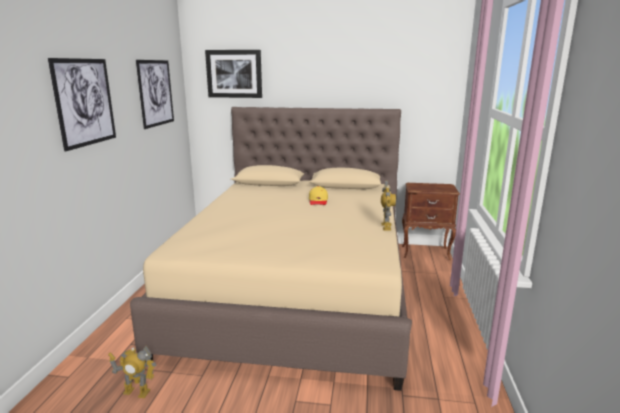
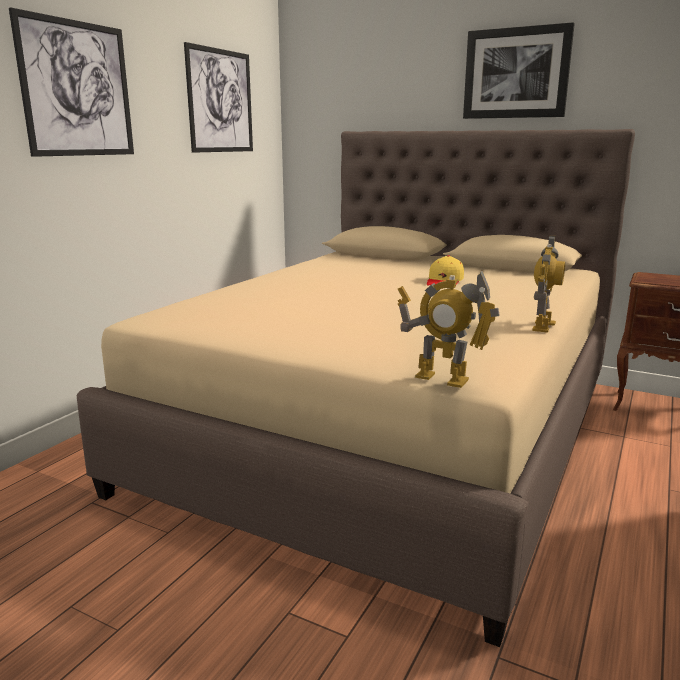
camera: 20 degrees right, 0 degrees up
(136, 392) = (63, 534): toy robot -> toy robot (441, 378)
(234, 74) = (351, 78): picture -> picture (516, 73)

